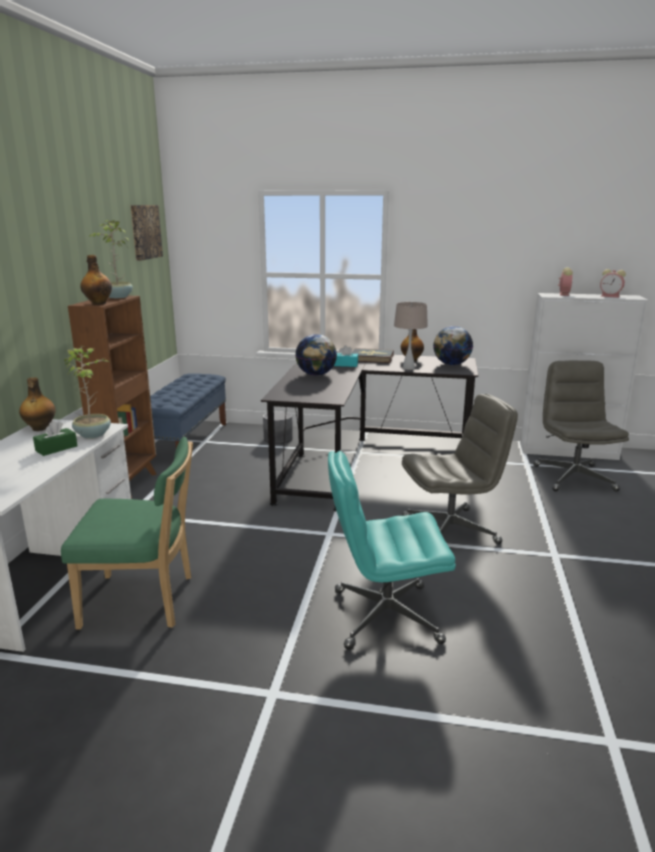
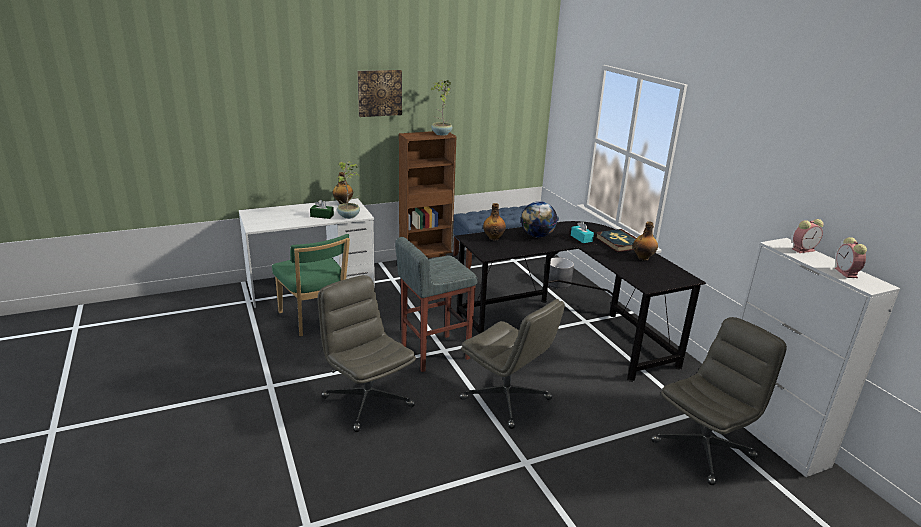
camera: 55 degrees right, 5 degrees up
(98, 303) = (414, 136): bottle -> bottle (493, 238)
(145, 232) = (516, 86): picture -> picture (379, 93)
(327, 541) = (434, 352): none -> grey stool
(384, 616) = (367, 401): turquoise office chair -> grey office chair
(408, 368) = (614, 262): beige table lamp -> none
(451, 364) = (660, 276): globe -> none

